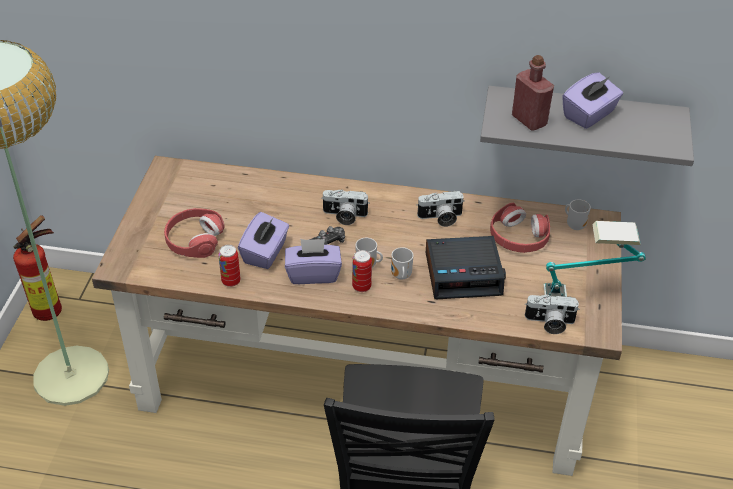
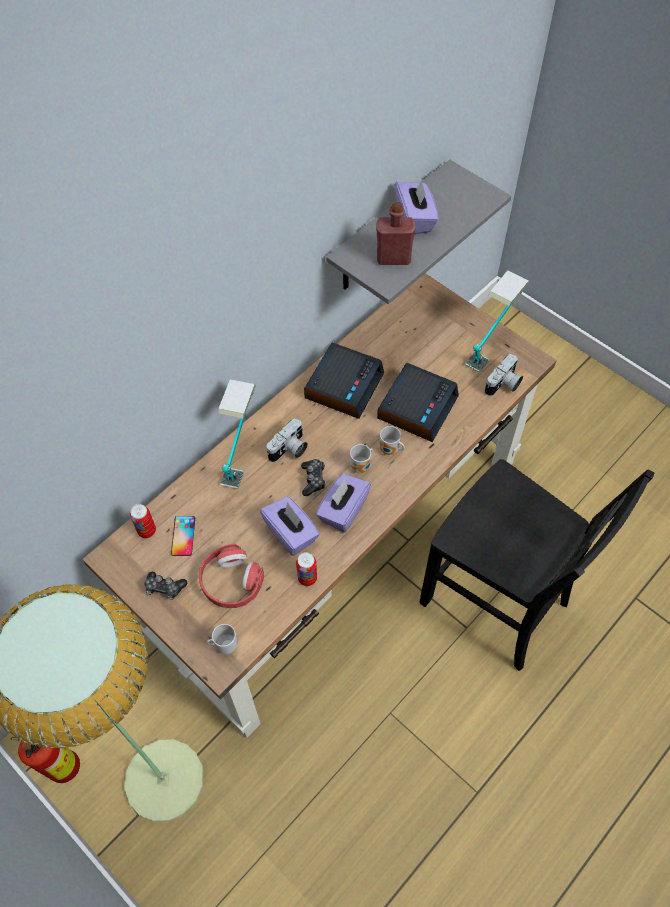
camera: 55 degrees left, 15 degrees up
(162, 207) = (165, 588): none -> game controller
(214, 195) = (183, 536): none -> phone
(316, 191) = (241, 453): none -> table lamp
(361, 287) = (382, 484): can -> can (147, 531)
(440, 218) = (344, 385): camera -> alarm clock
(518, 237) = (402, 348): red headphones -> none
(575, 225) = (416, 306): mug -> mug (225, 644)

